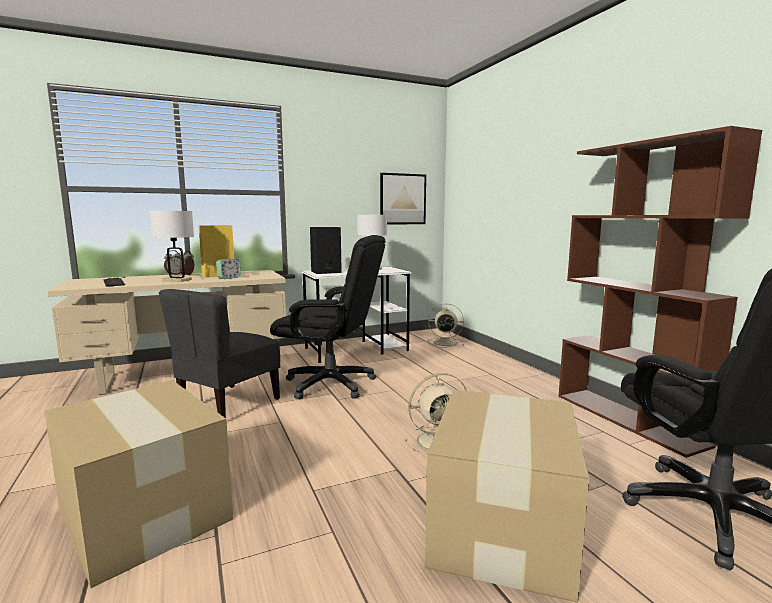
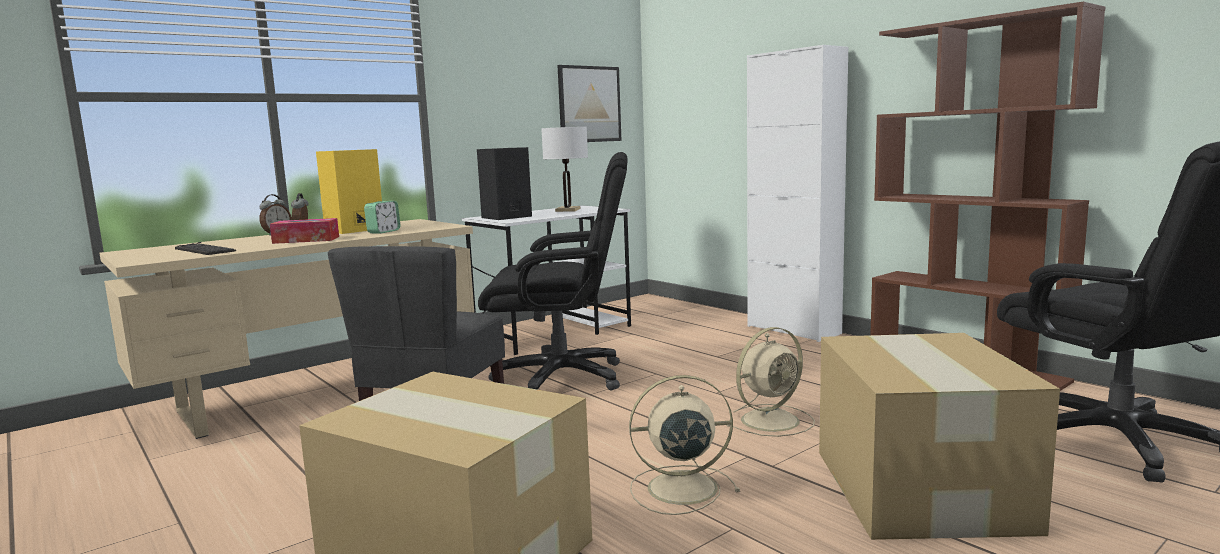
camera: 15 degrees left, 0 degrees up
(177, 280) = (306, 240): white table lamp -> tissue box
(444, 343) = (670, 311): beige fan -> beige fan (679, 488)
(517, 368) = (793, 330): none -> white cabinet

